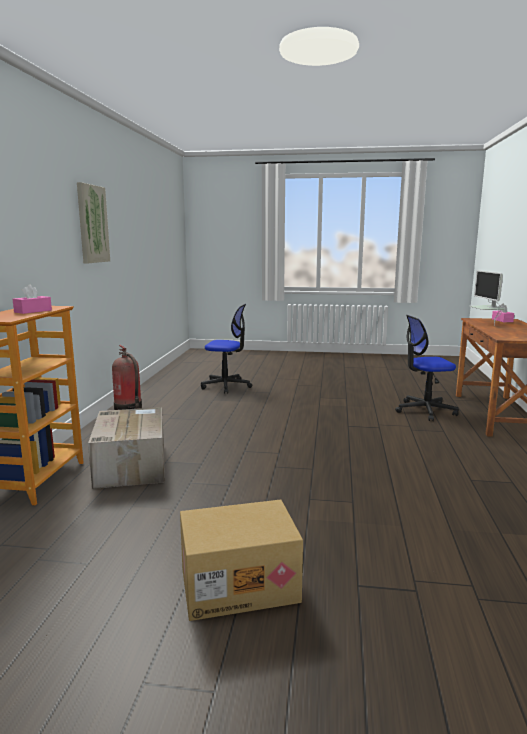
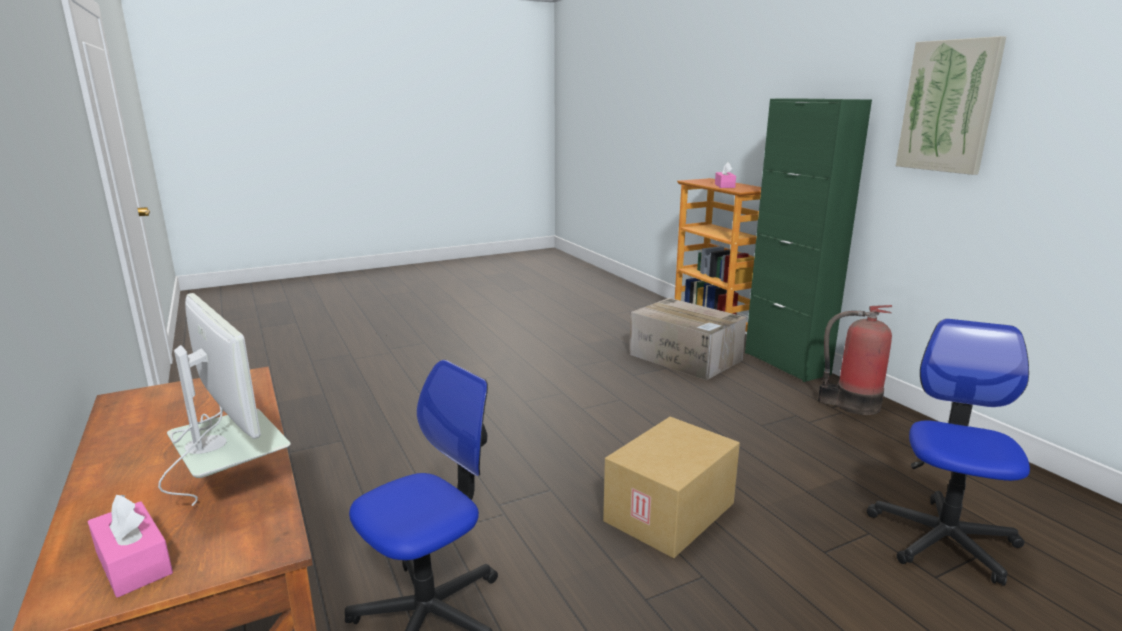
camera: 145 degrees right, 5 degrees up
(85, 439) = (786, 363): none -> green cabinet
(226, 386) = (943, 539): office chair -> office chair turned 135 degrees clockwise
(239, 584) = (490, 328): cardboard box -> cardboard box (670, 513)

